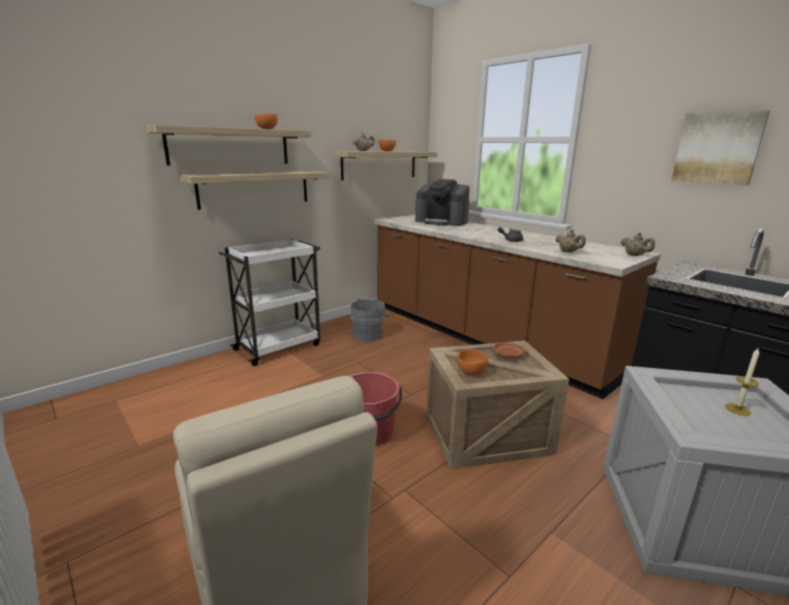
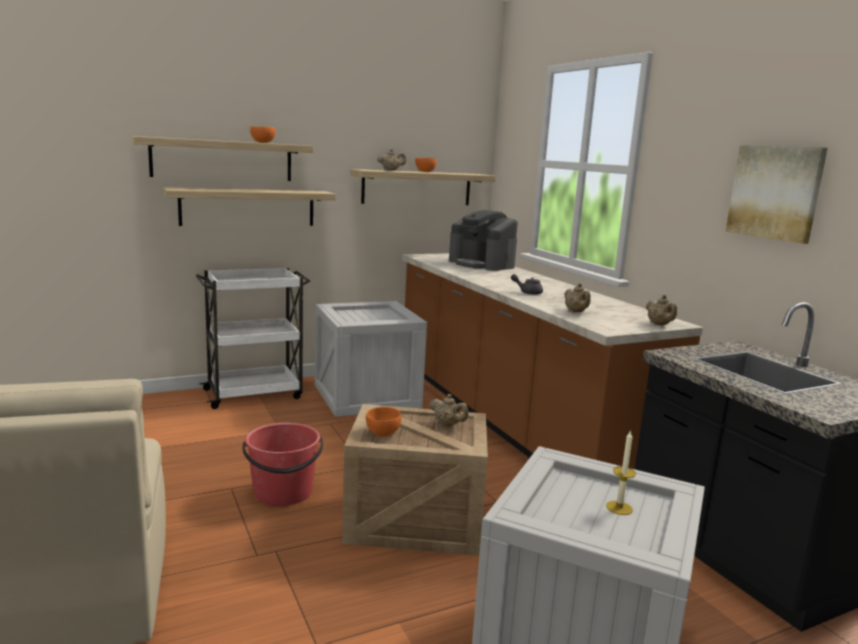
camera: 15 degrees right, 5 degrees down
(369, 334) = (368, 396): grey bucket -> crate
(508, 355) = (448, 424): brown plate -> beige teapot

